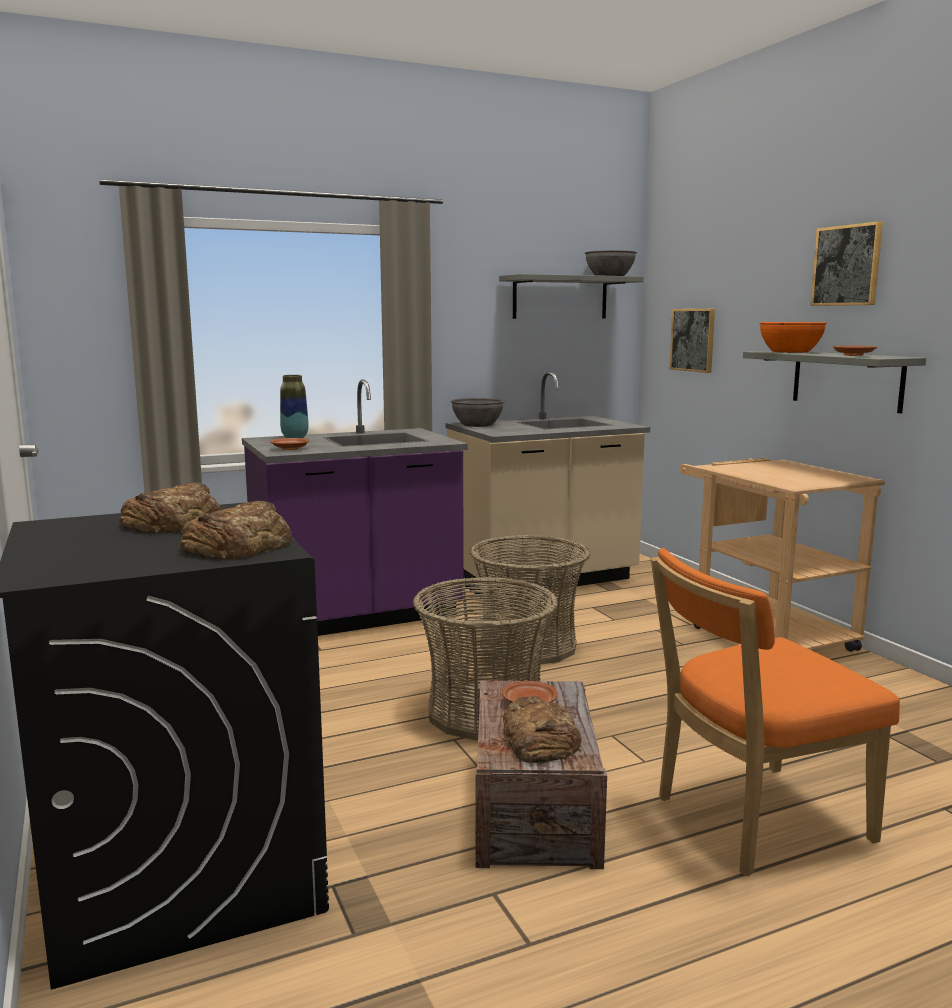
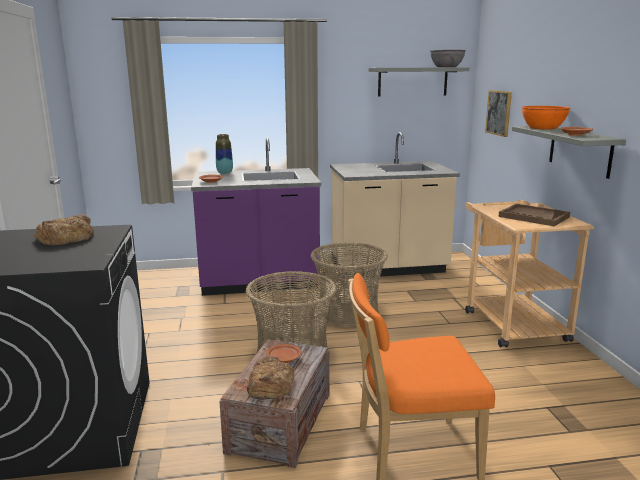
camera: 15 degrees right, 5 degrees up
(238, 545) = (76, 257): bread -> none
(477, 425) = (347, 166): grey bowl -> none
(798, 474) = (533, 217): none -> brown tray
(847, 265) = (585, 66): picture -> none

